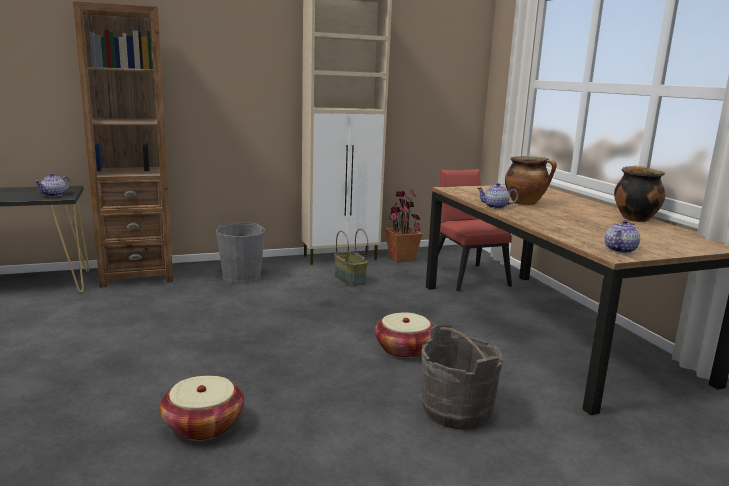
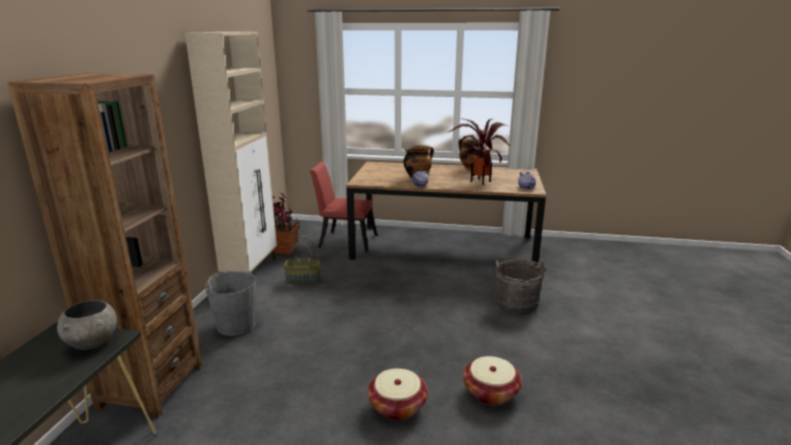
camera: 60 degrees left, 5 degrees up
(54, 195) = (93, 343): teapot -> grey bowl
(404, 349) = (436, 295): basket -> basket (397, 406)
(583, 226) = (479, 181): none -> potted plant

